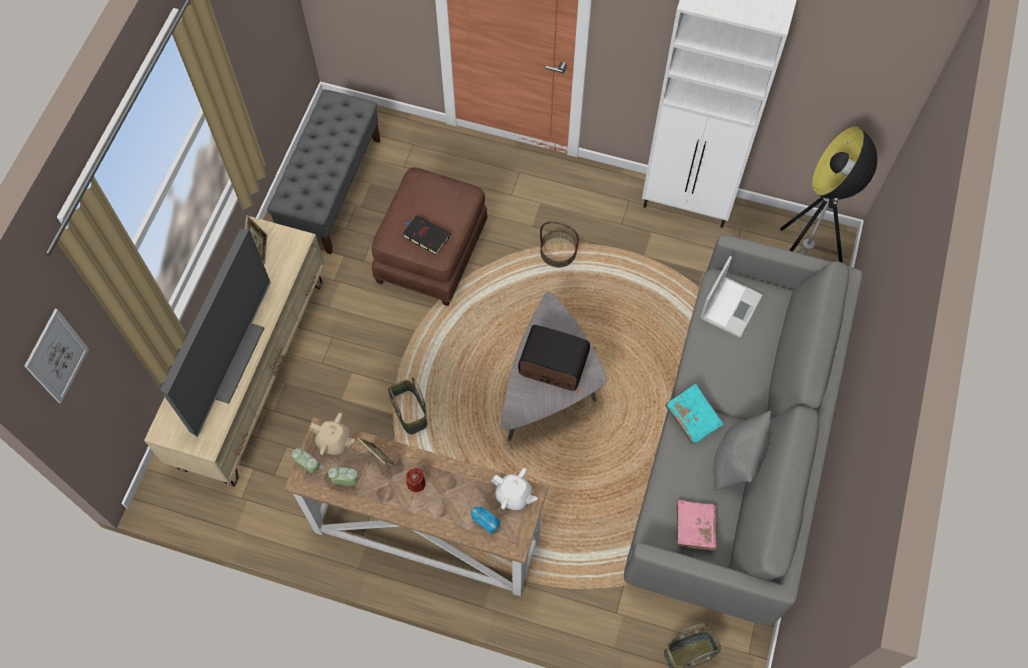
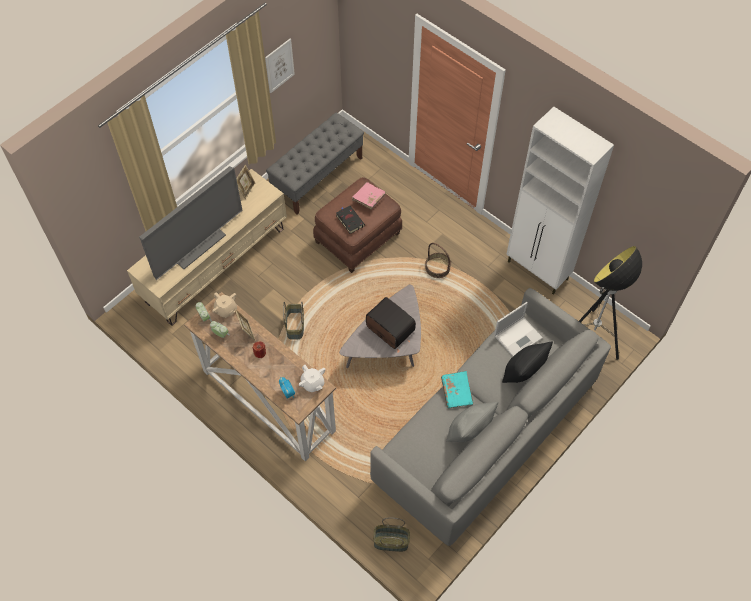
camera: 25 degrees right, 5 degrees down
(56, 356) = (88, 191): picture -> picture (279, 65)
(694, 528) = (421, 457): pink book -> pink book (368, 199)
(762, 351) = (523, 371): none -> black pillow

